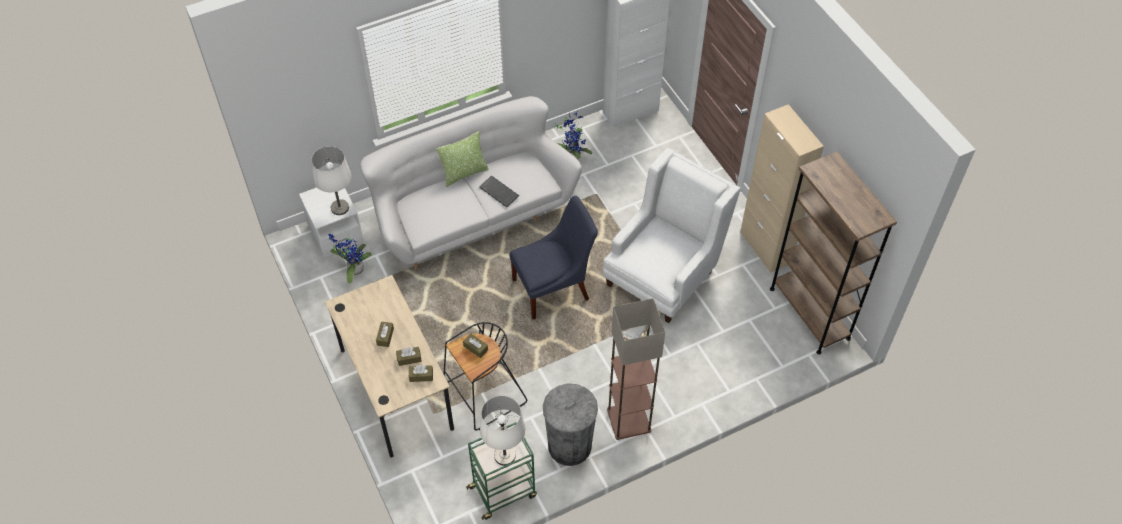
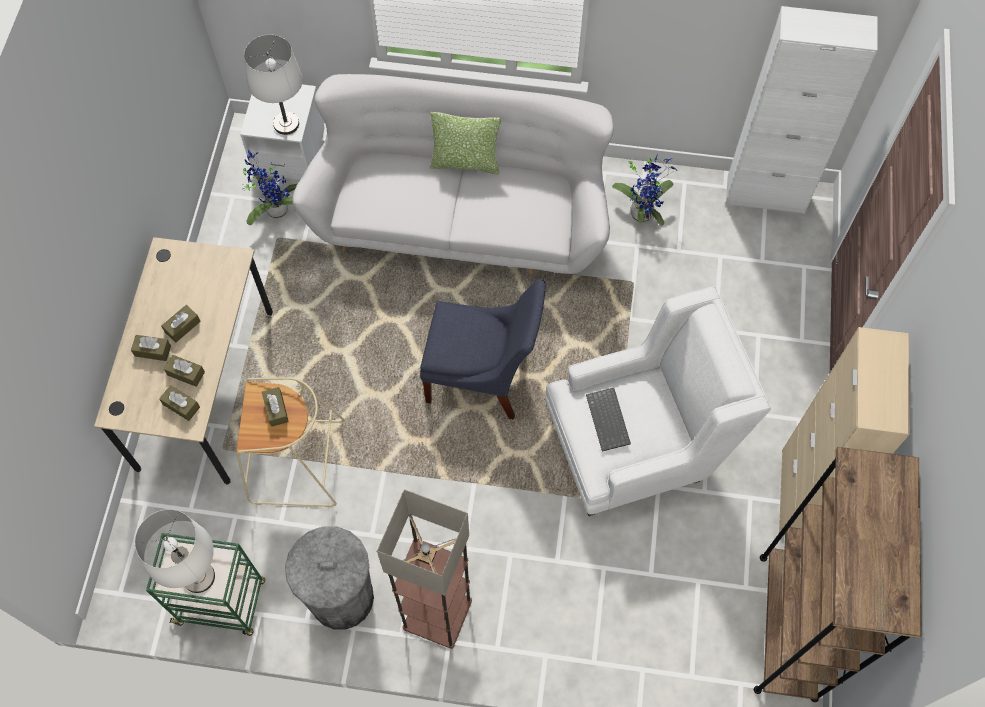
camera: 35 degrees right, 10 degrees up
(378, 359) = (153, 351): none -> brown tissue box
(484, 395) = (295, 463): black stool -> beige stool
(500, 192) = (488, 213): keyboard -> keyboard (609, 420)

